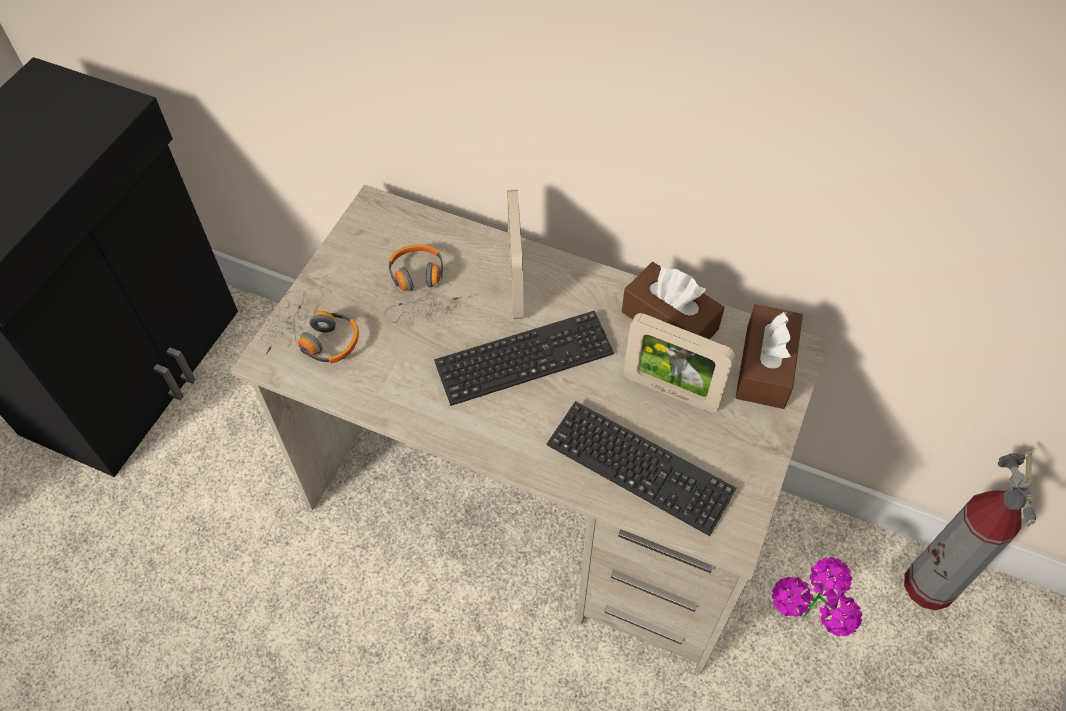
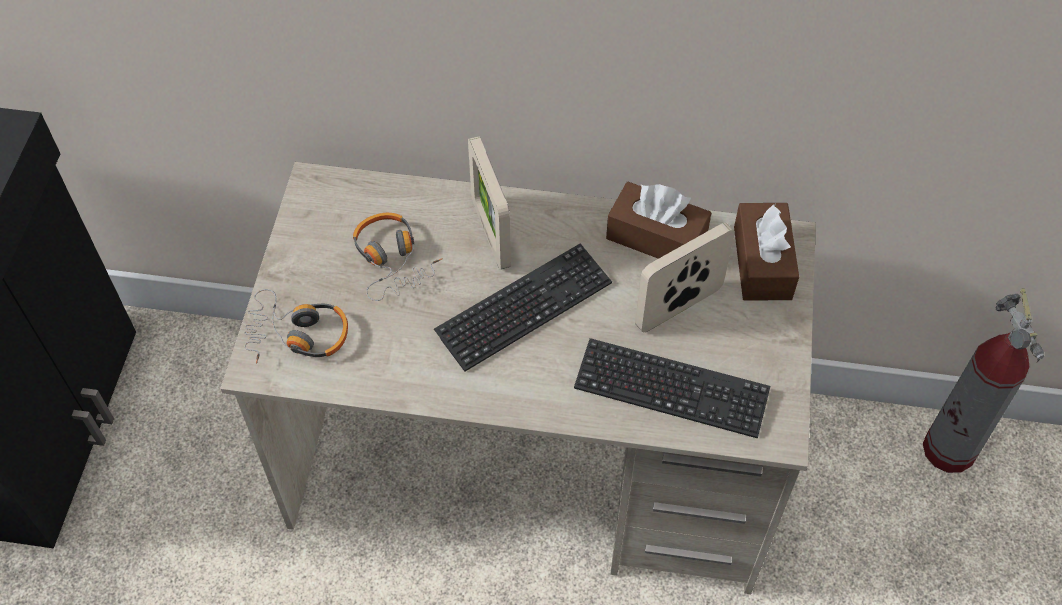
camera: 15 degrees left, 0 degrees up
(670, 391) = (678, 307): picture frame -> picture frame turned 135 degrees clockwise
(800, 629) = (836, 524): potted plant -> none

